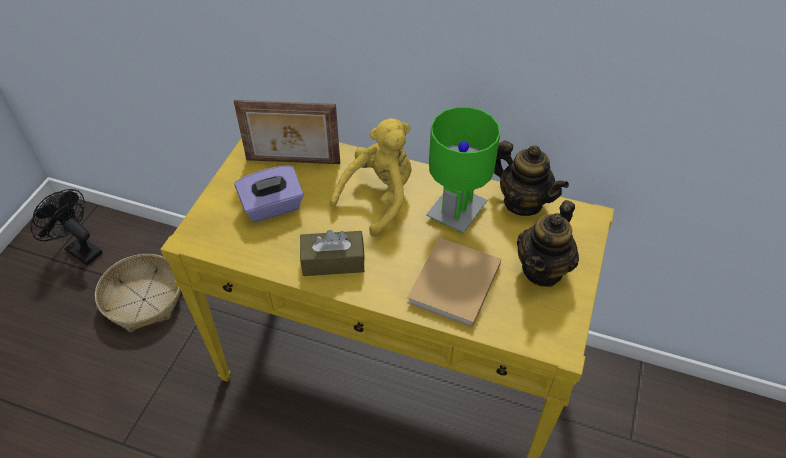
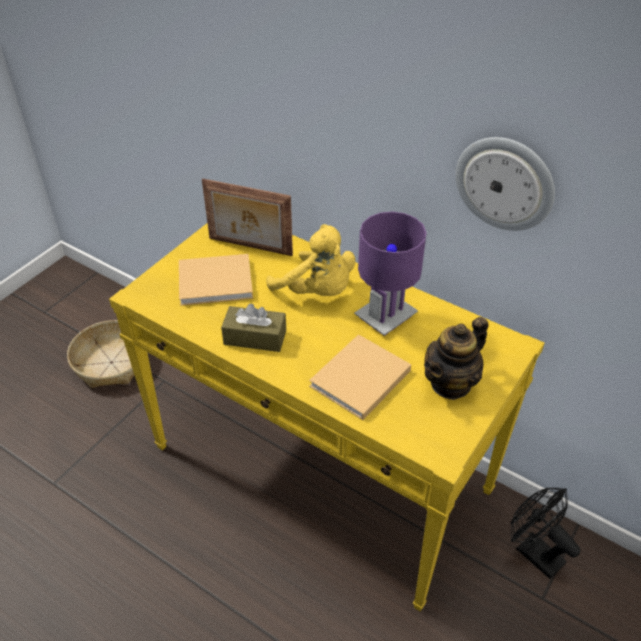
camera: 15 degrees right, 5 degrees down
(79, 249) = (70, 308): black fan -> black fan (533, 551)
(272, 207) = (218, 281): purple tissue box -> beige book
(379, 198) = (317, 291): yellow plush toy -> yellow plush toy turned 75 degrees clockwise
(457, 212) = (386, 317): green table lamp -> purple table lamp
(522, 202) = (453, 320): teapot -> none
(571, 61) = (505, 183): none -> wall clock

